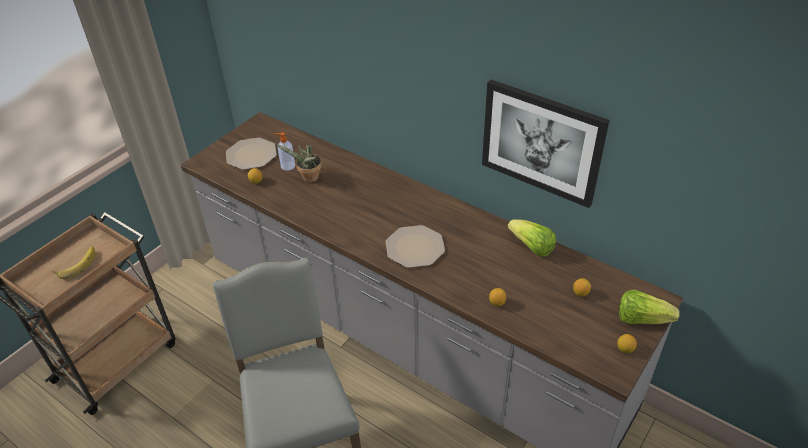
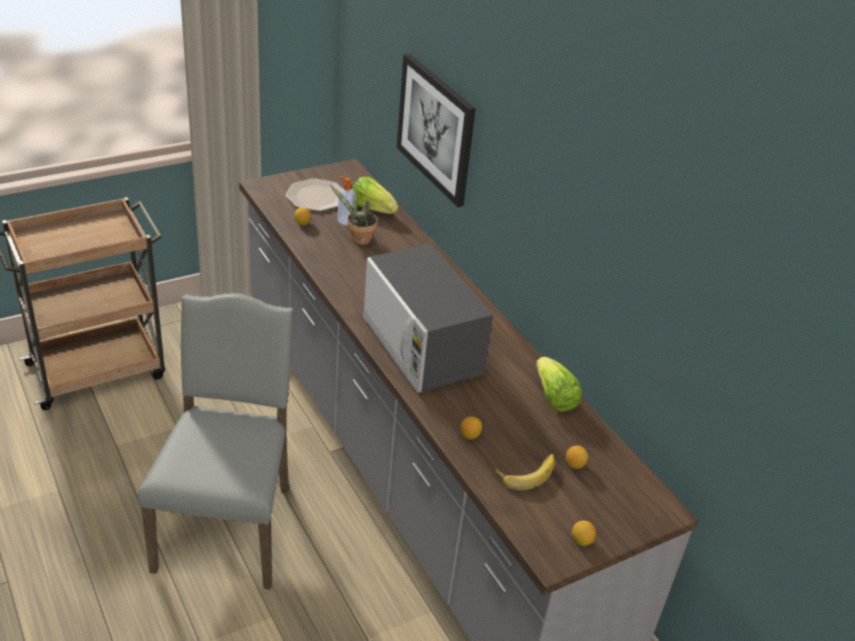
camera: 20 degrees right, 5 degrees down
(76, 264) = (83, 239): banana -> banana (526, 472)
(415, 247) = (422, 347): plate -> microwave
(541, 142) = (595, 268): picture -> picture (436, 128)
(641, 319) = (627, 520): lettuce -> lettuce (372, 209)

